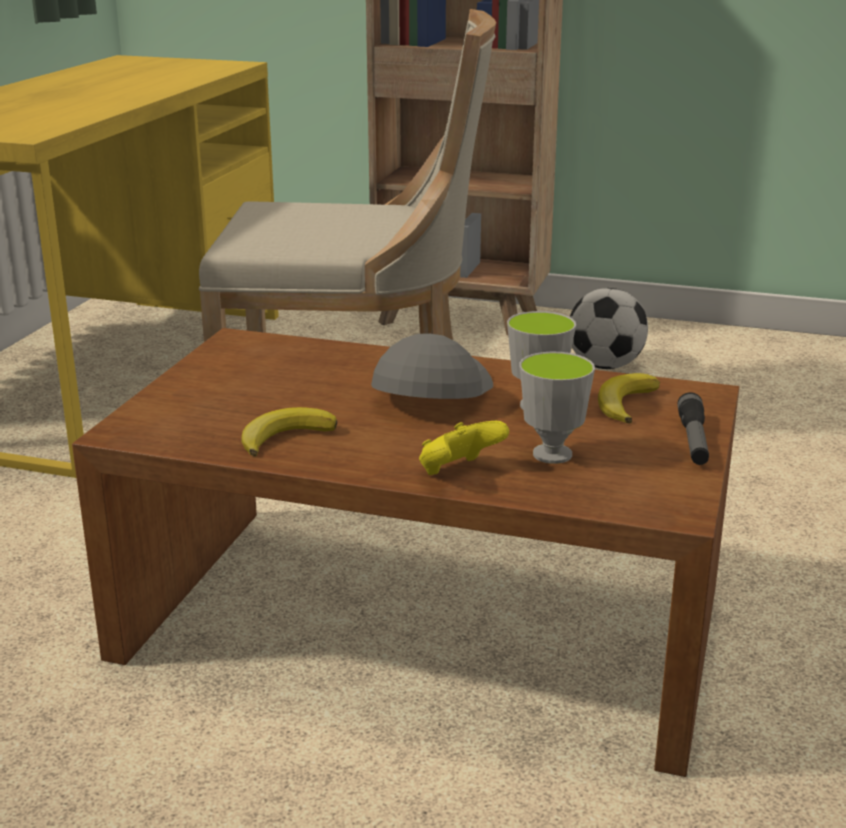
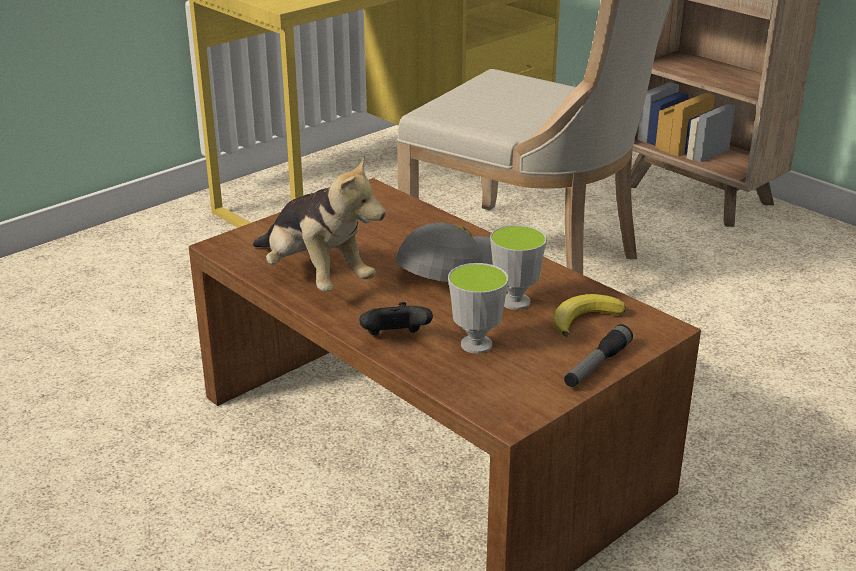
camera: 30 degrees right, 5 degrees up
(285, 437) = (315, 277): banana -> plush toy
(458, 472) = (395, 339): yellow game controller -> black game controller
(604, 366) = (784, 272): football -> none

